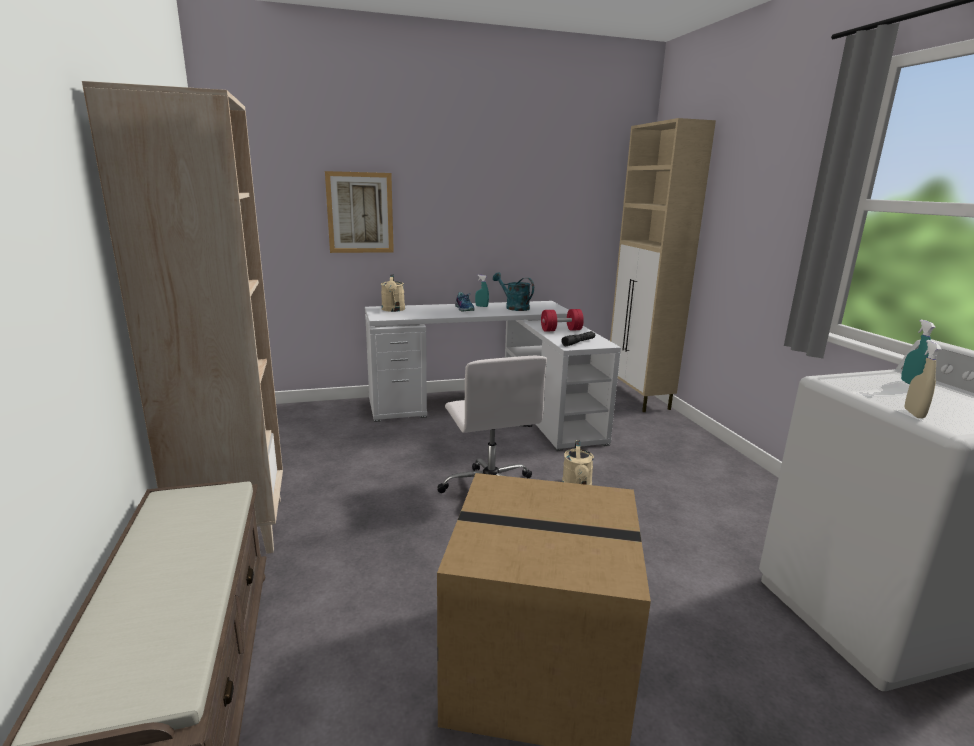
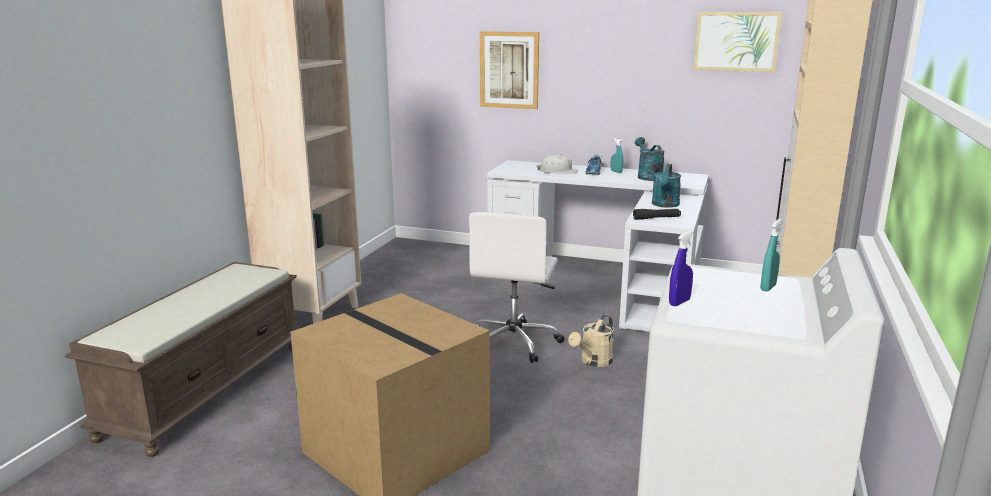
camera: 35 degrees right, 0 degrees up
(393, 310) = (525, 165): beige watering can -> none
(433, 312) = (557, 171): none -> white hard hat
(561, 330) = (664, 205): red dumbbell -> turquoise watering can
(568, 184) = (736, 41): none -> picture
(914, 413) = (679, 302): beige spray bottle -> blue spray bottle

